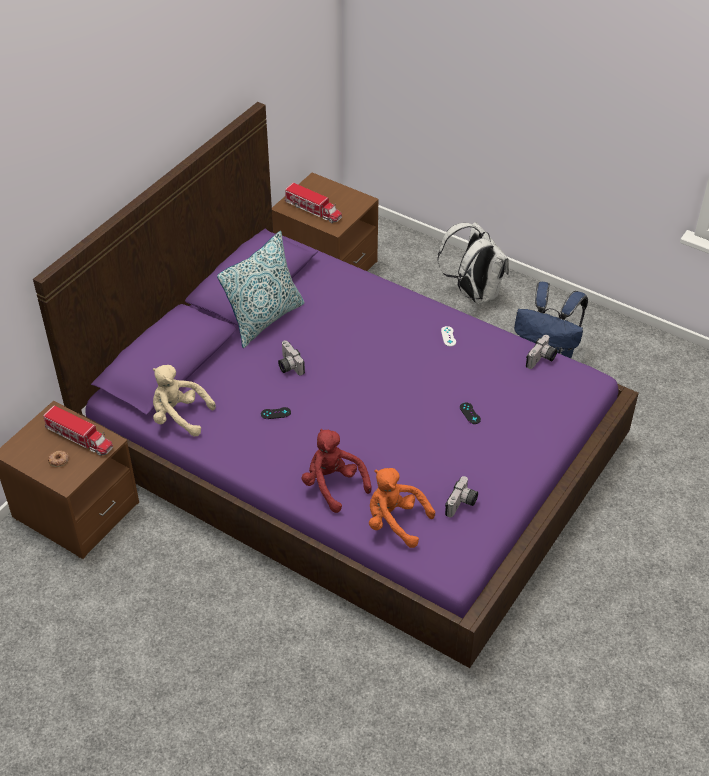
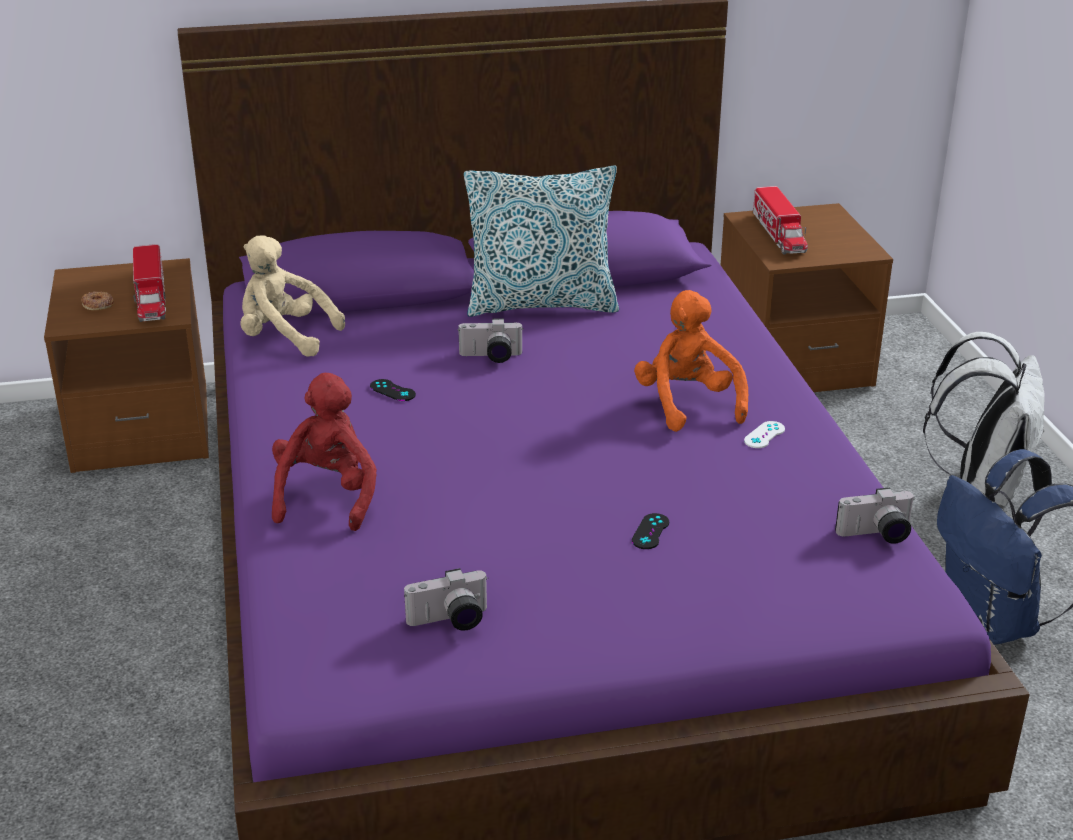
camera: 45 degrees right, 15 degrees down
(179, 416) = (285, 338): beige plush toy -> beige plush toy turned 45 degrees counterclockwise
(288, 366) = (491, 357): camera -> camera turned 105 degrees counterclockwise
(395, 522) = (328, 581): orange plush toy -> orange plush toy (687, 404)

